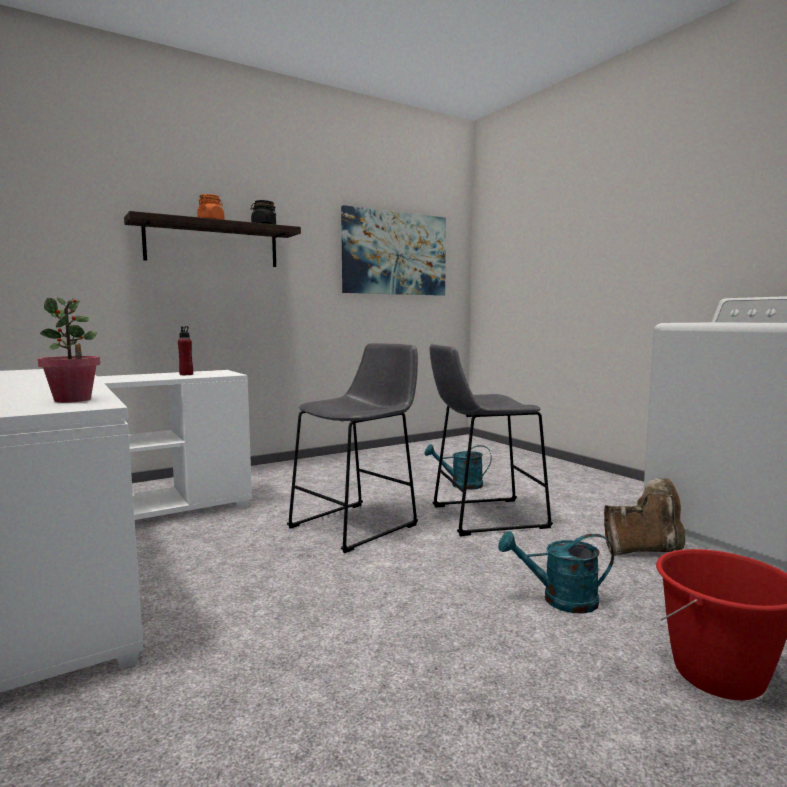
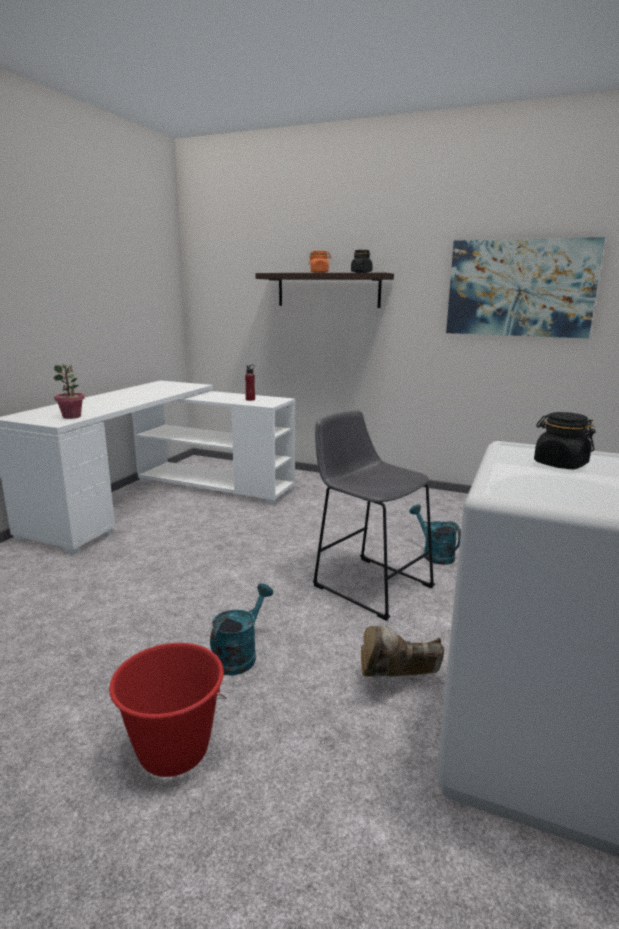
camera: 55 degrees right, 10 degrees up
(359, 525) = (288, 545): grey stool -> none
(560, 600) = (239, 655): turquoise watering can -> turquoise watering can turned 60 degrees clockwise
(643, 549) = (396, 681): brown boot -> brown boot turned 120 degrees clockwise
(731, 322) = (560, 464): none -> black jar

